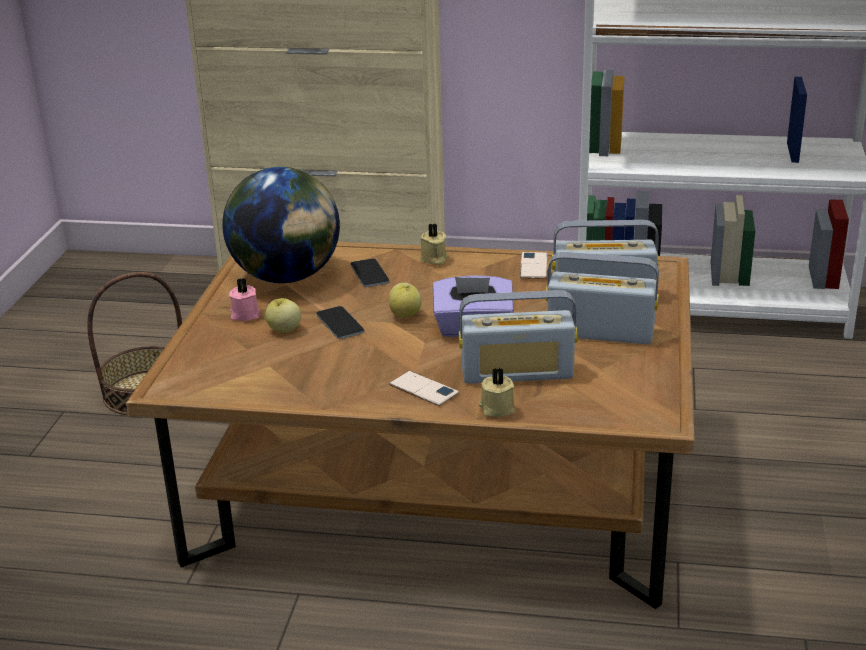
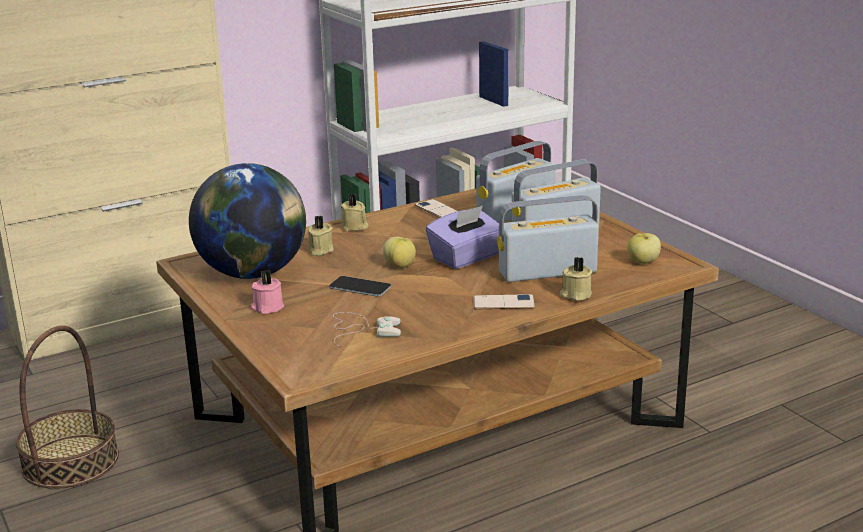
camera: 40 degrees left, 5 degrees down
(274, 365) = (361, 329): none -> white game controller
(284, 330) = (322, 306): apple -> apple (643, 262)
(369, 273) = (319, 250): phone -> beige candle
(517, 373) = (547, 272): radio -> radio turned 150 degrees counterclockwise

